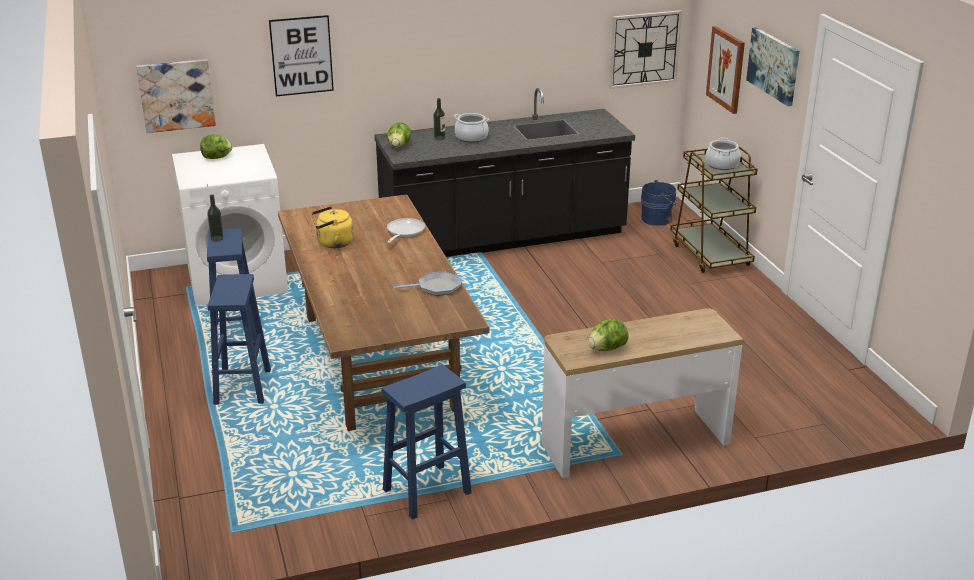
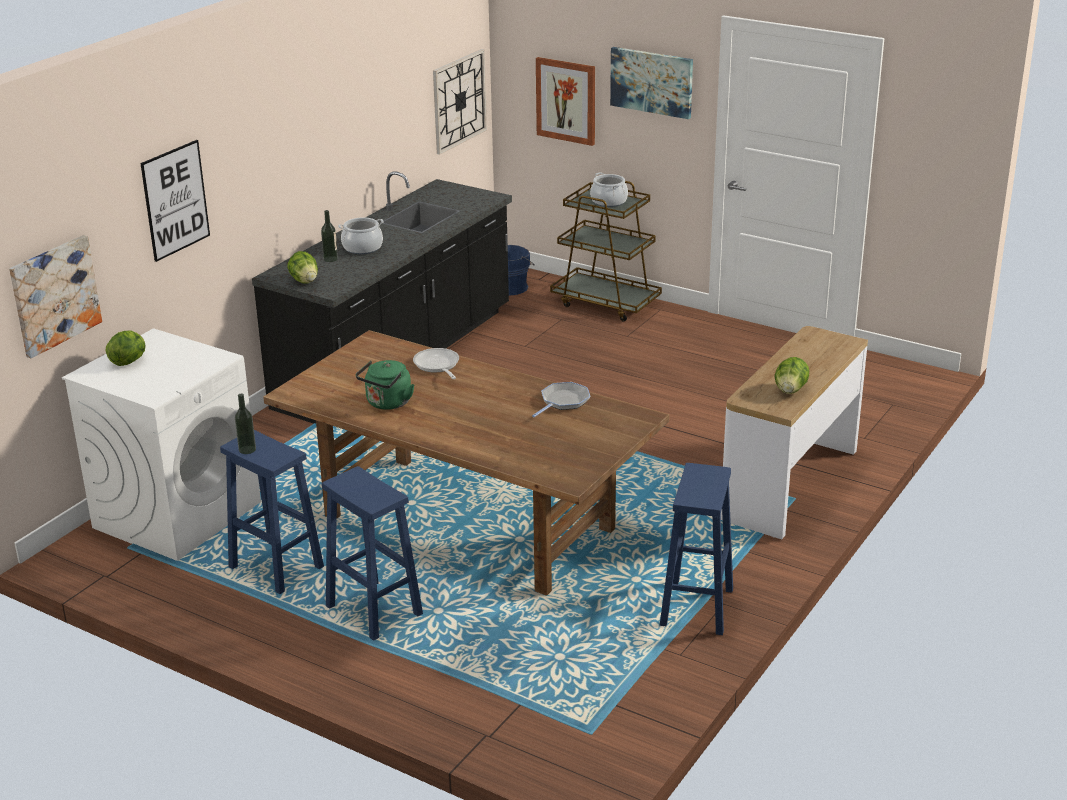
camera: 40 degrees left, 0 degrees up
(333, 243) = (387, 403): yellow kettle -> green kettle

